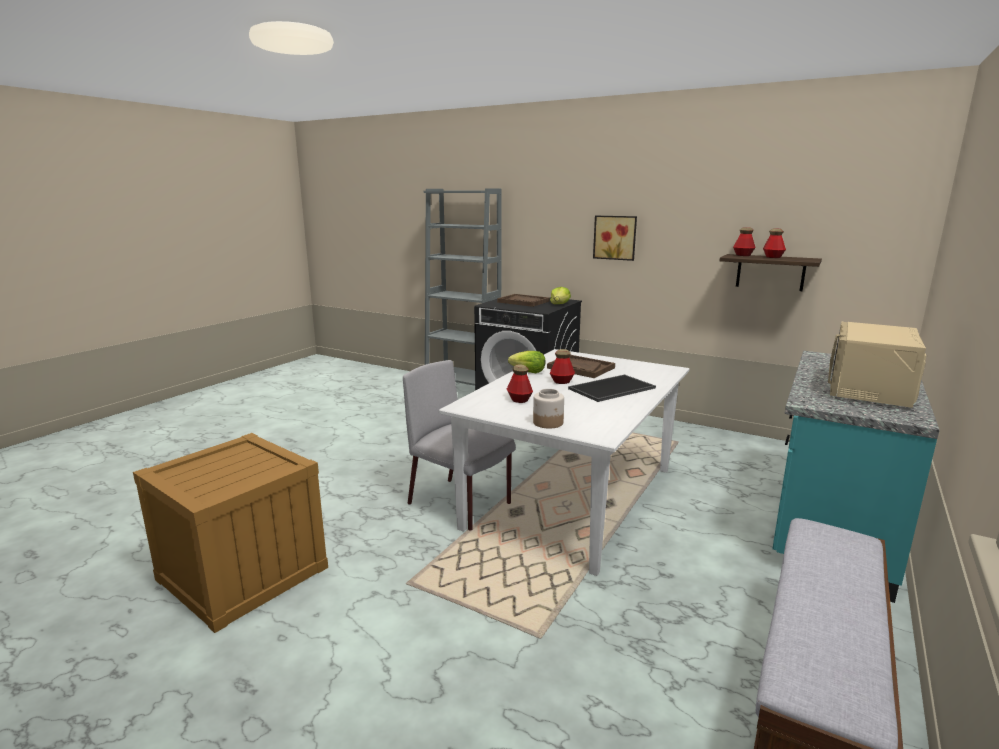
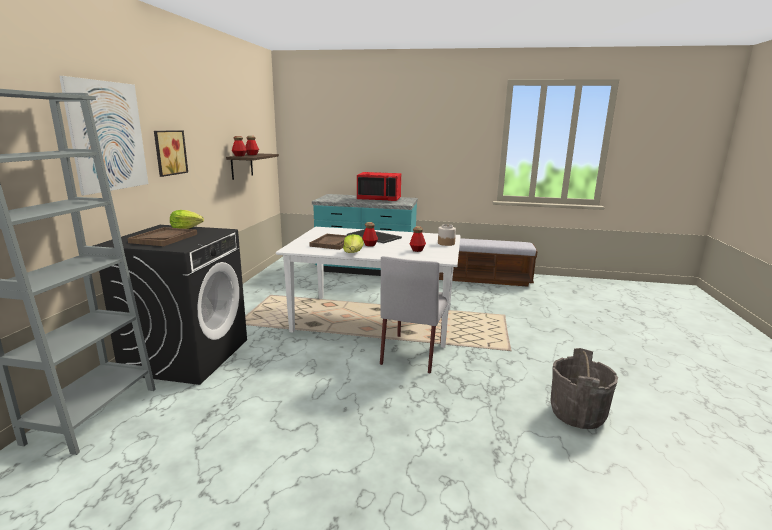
camera: 110 degrees left, 0 degrees up
(242, 573) = (578, 413): crate -> grey bucket
(547, 218) = (108, 136): none -> picture
(871, 391) = (379, 199): beige microwave -> red microwave

